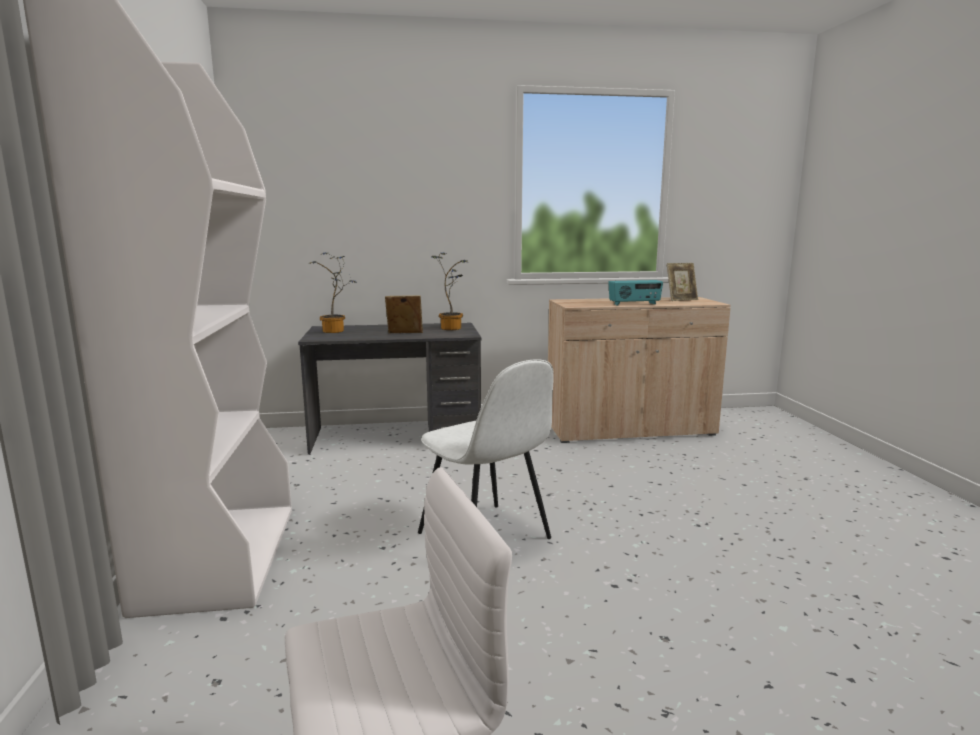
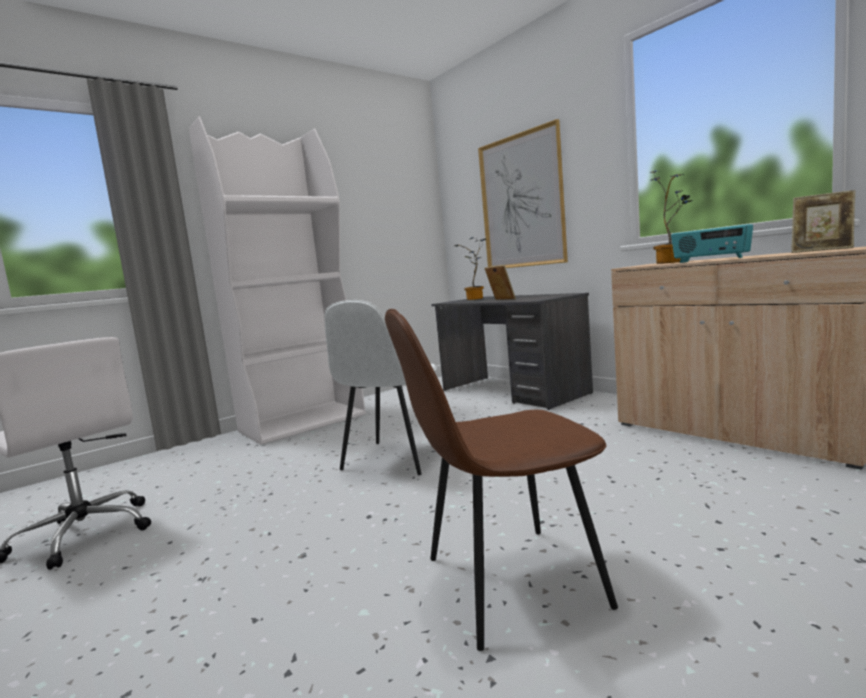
camera: 60 degrees right, 5 degrees down
(381, 216) = (521, 201): none -> picture
(452, 328) = (551, 296): potted plant -> potted plant (673, 262)
(774, 563) = (508, 582): none -> brown chair

